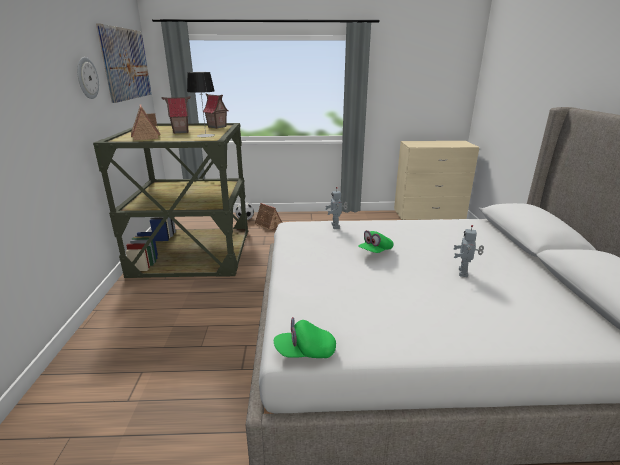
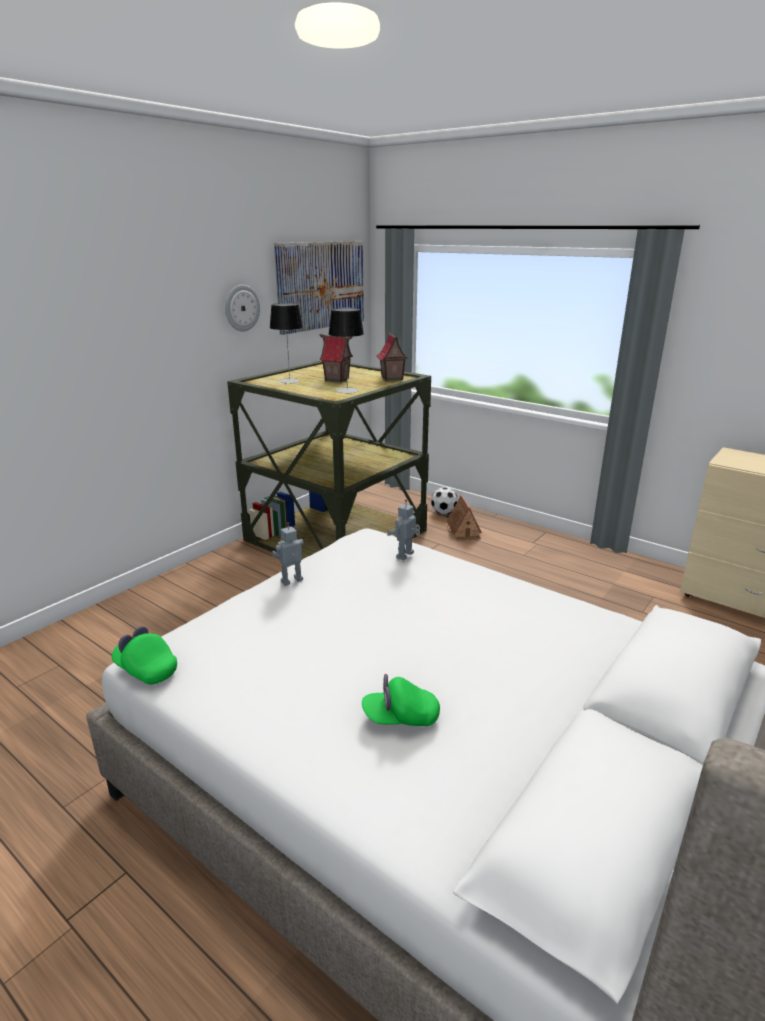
camera: 40 degrees right, 0 degrees up
(145, 136) = (289, 381): toy house -> table lamp
(375, 251) = (389, 605): green cap -> green cap (400, 717)
(464, 273) = (449, 684): toy robot -> toy robot (292, 581)

